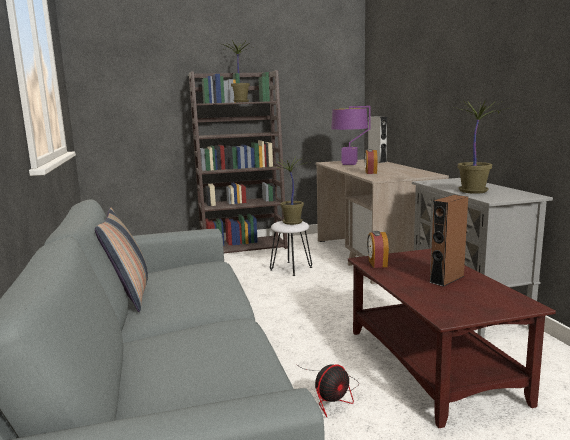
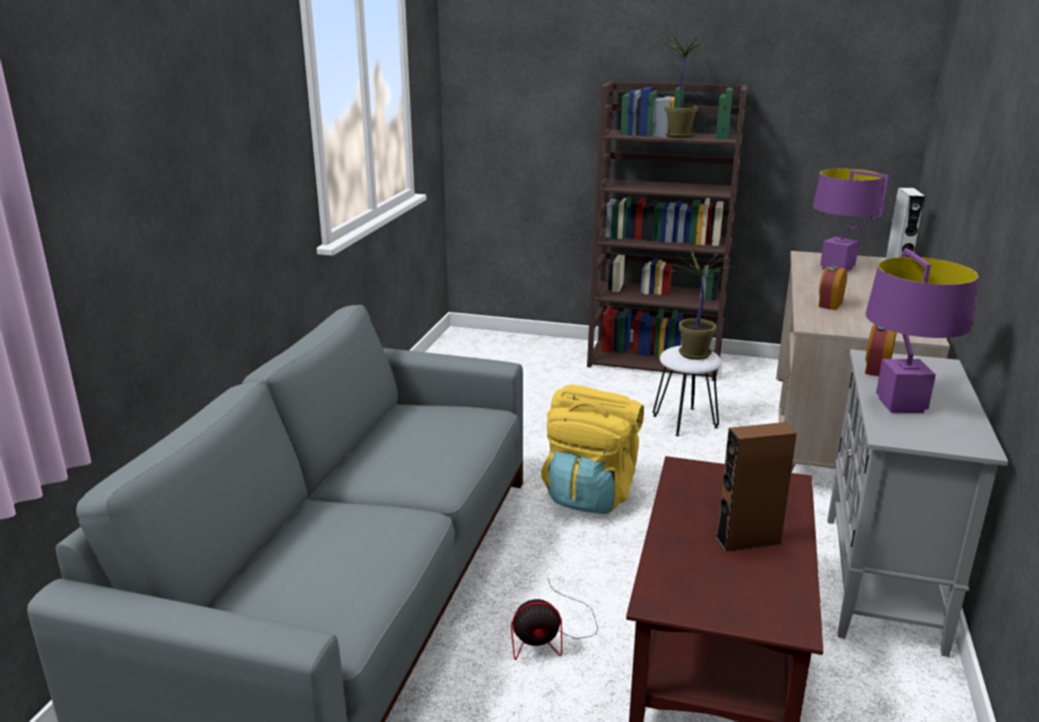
camera: 30 degrees right, 10 degrees up
(129, 296) = (363, 437): pillow -> none
(274, 314) = (590, 493): none -> yellow backpack
(377, 264) = (690, 480): alarm clock -> alarm clock (876, 370)
(473, 191) = (900, 405): potted plant -> purple table lamp

